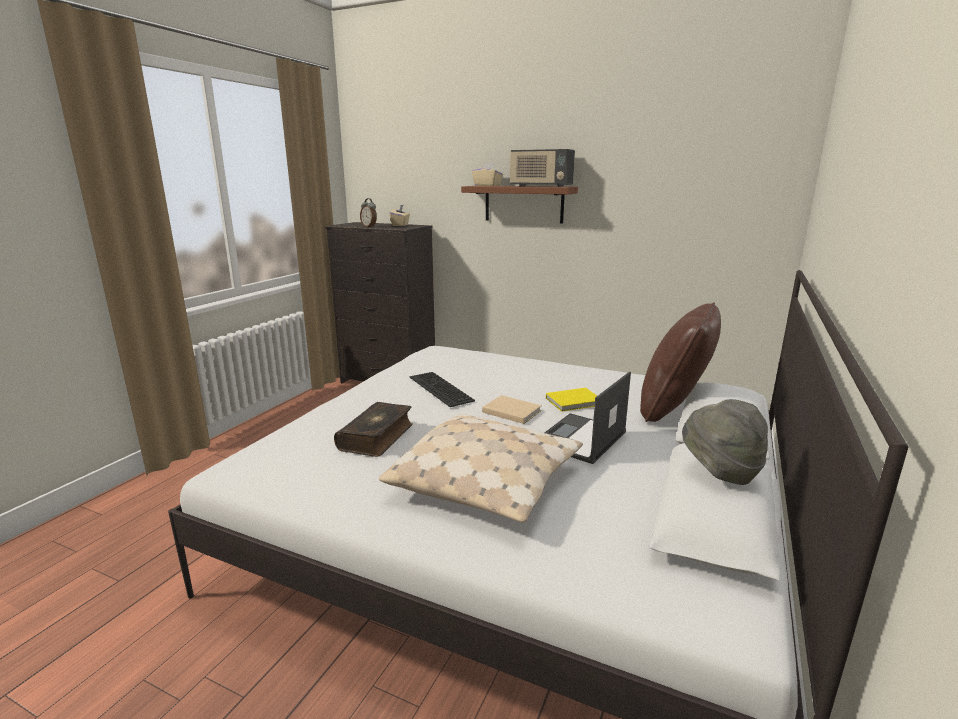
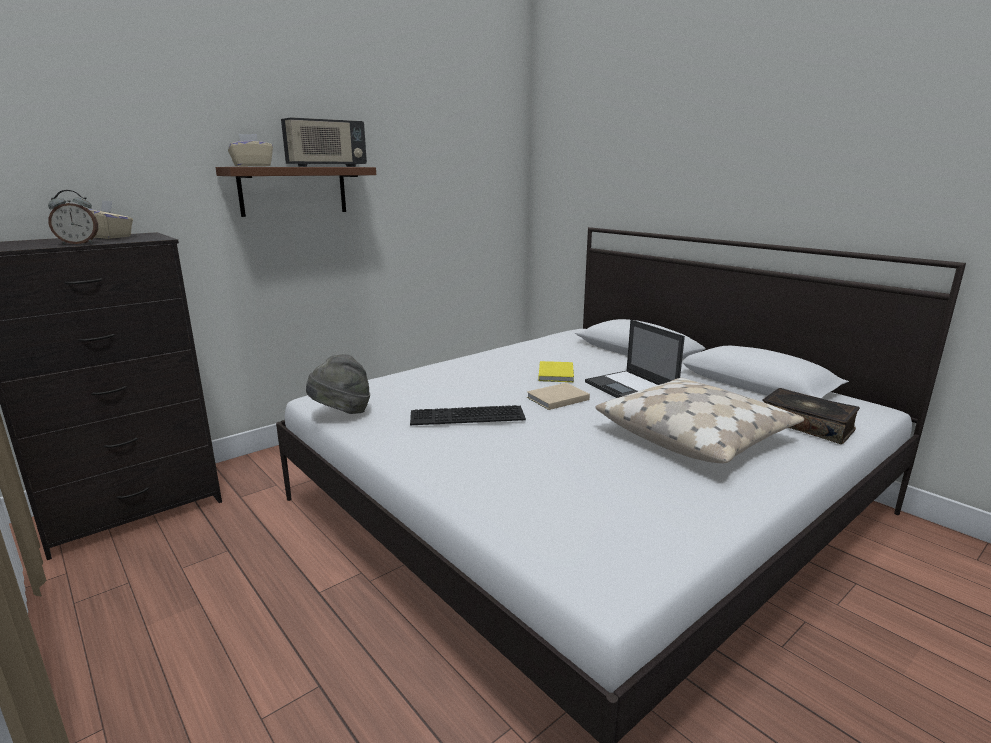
camera: 65 degrees left, 0 degrees up
(377, 437) = (570, 469): book -> book (806, 425)
(674, 408) = (595, 351): brown pillow -> none
(719, 471) = (758, 351): grey hat -> grey hat (341, 412)

